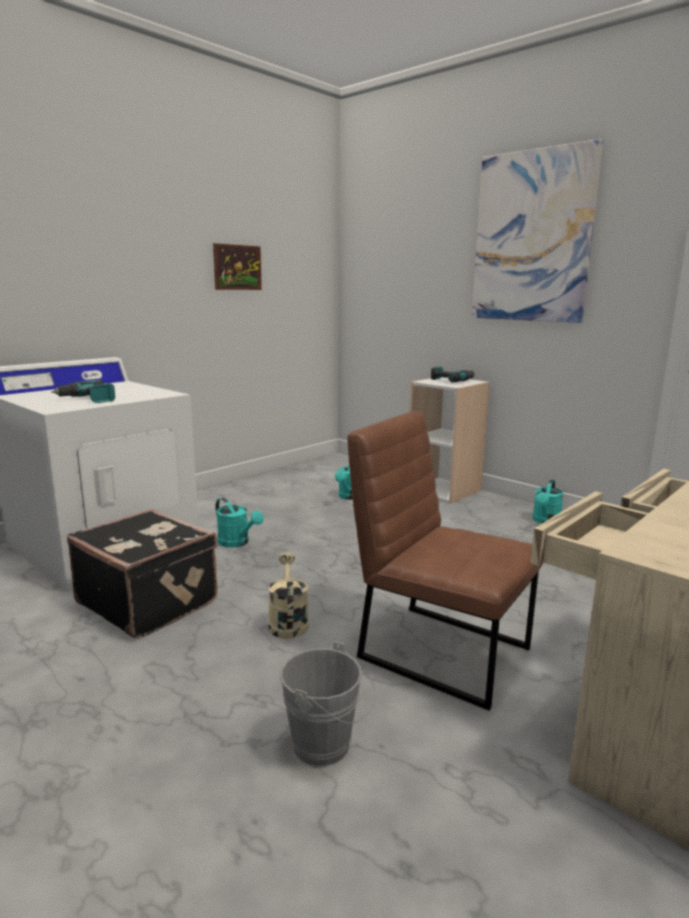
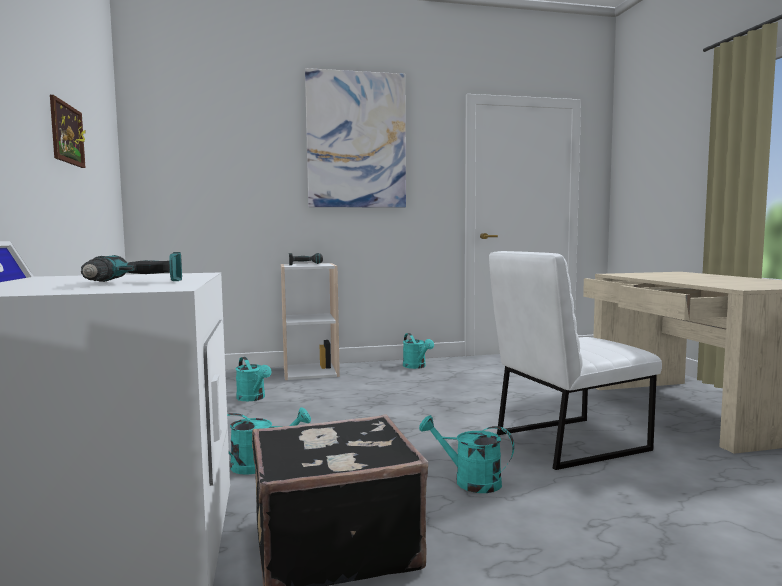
camera: 55 degrees left, 10 degrees down
(288, 621) = (469, 481): beige watering can -> turquoise watering can
(327, 747) = (680, 513): grey bucket -> none
(440, 650) = (567, 442): brown chair -> white chair

